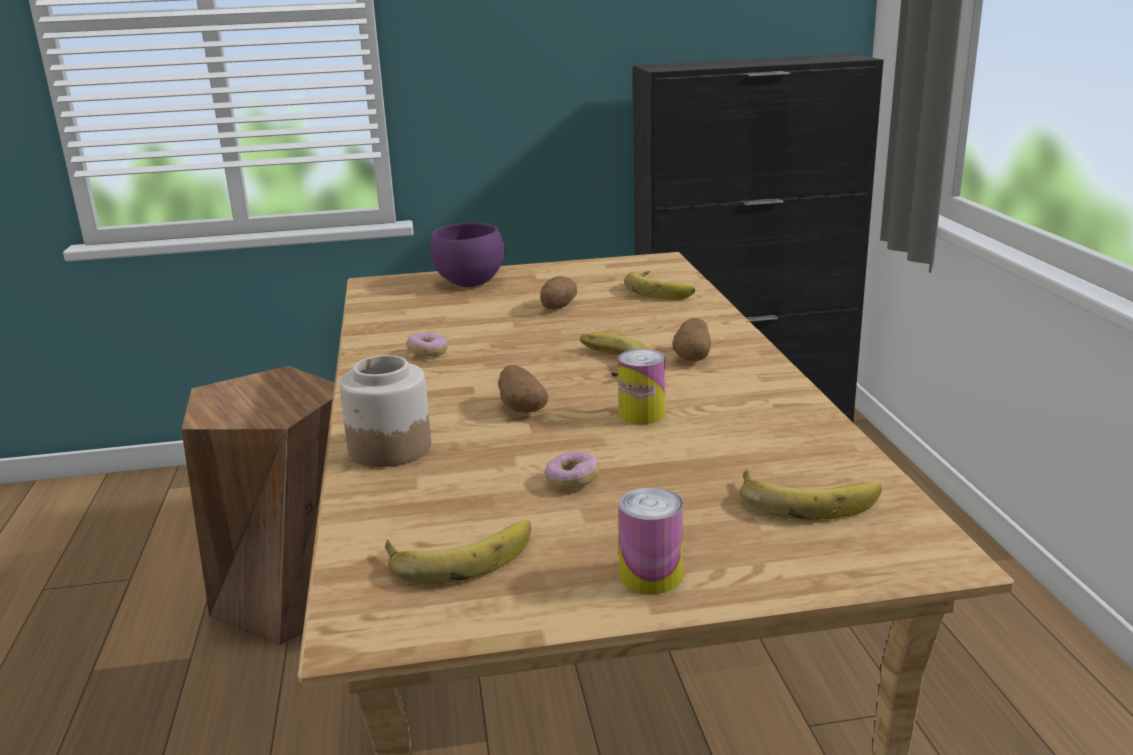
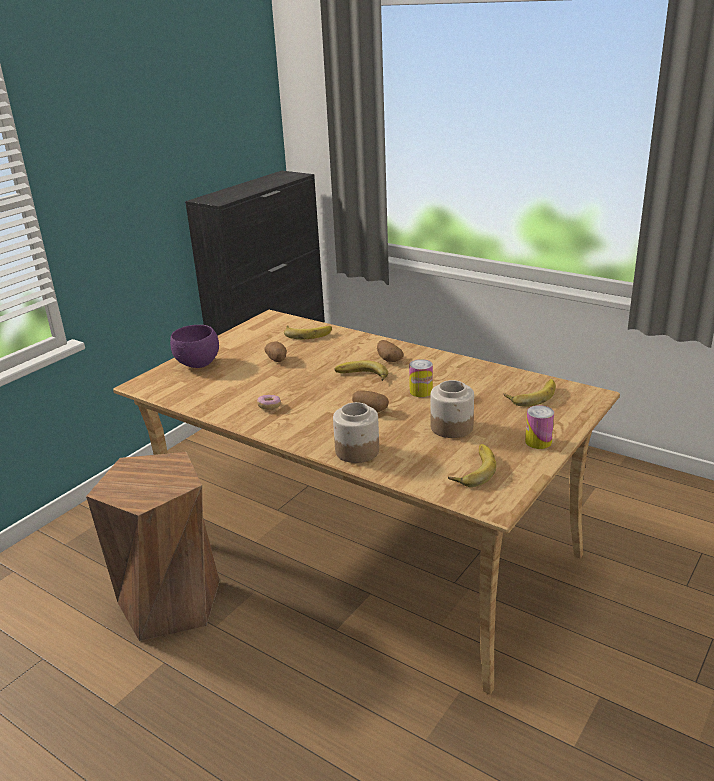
camera: 45 degrees left, 5 degrees up
(572, 481) = (452, 427): donut -> jar

